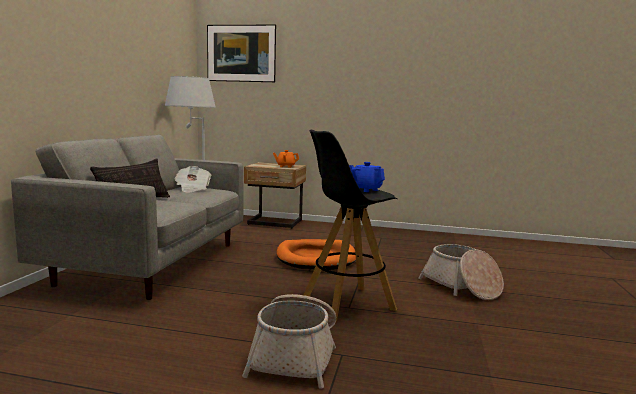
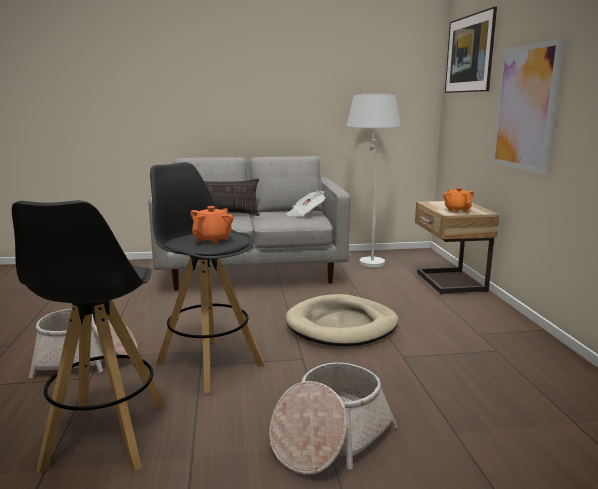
camera: 70 degrees right, 5 degrees up
(316, 258) = (342, 325): orange dog bed -> beige dog bed
(322, 94) = (525, 108): none -> picture
(365, 189) = (213, 239): blue teapot -> orange teapot
(447, 350) = (106, 436): none -> black stool

